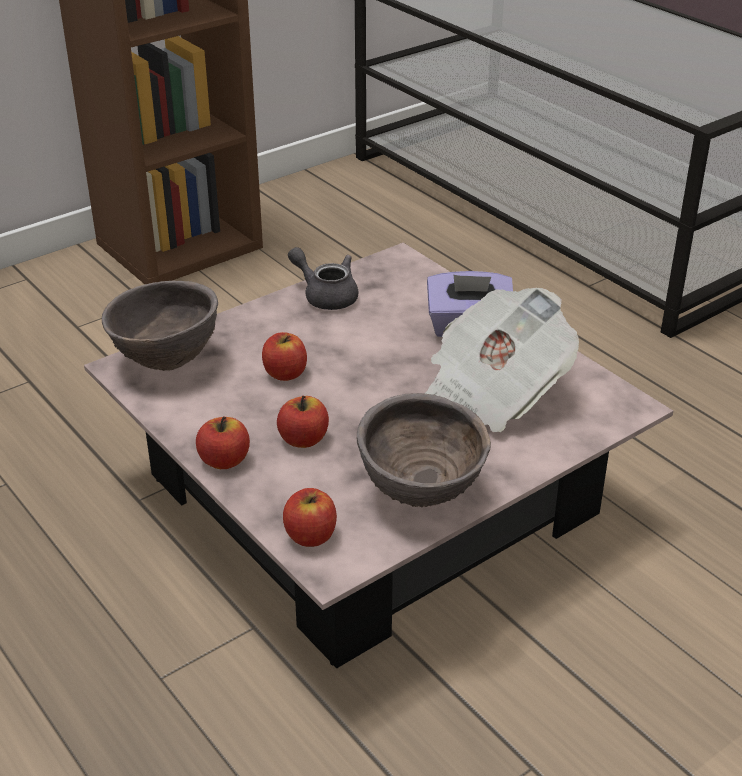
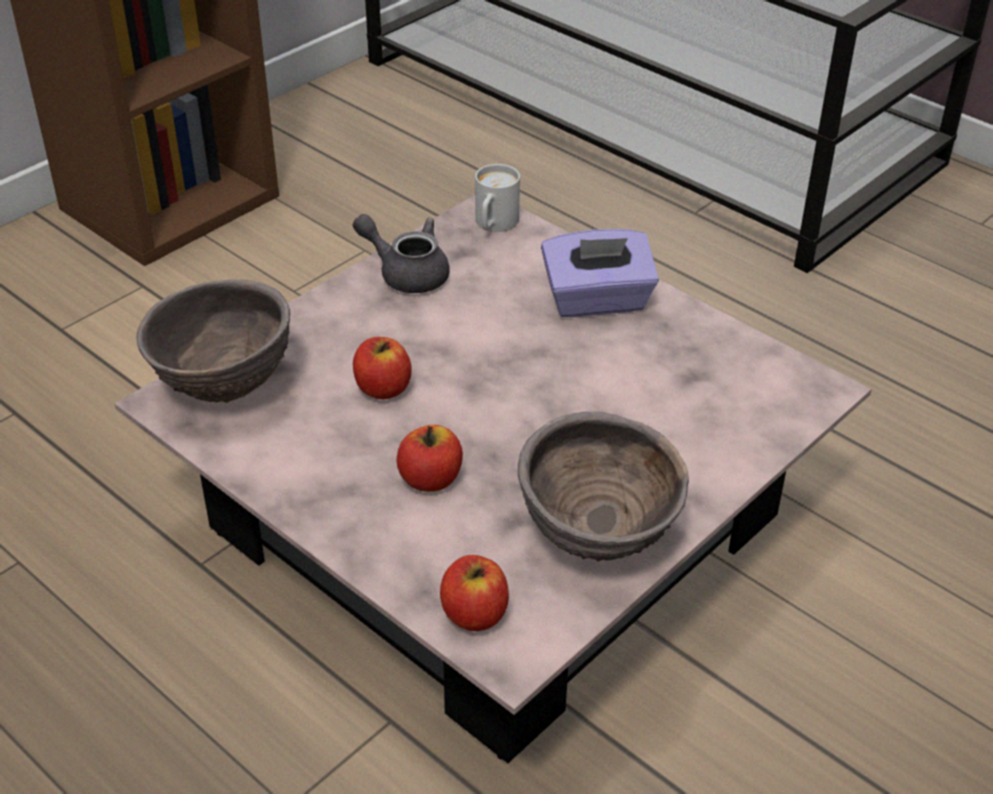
camera: 10 degrees left, 5 degrees up
(224, 460) = (336, 521): apple -> none
(402, 268) = (493, 225): none -> white mug
(491, 393) = (648, 388): newspaper -> none

